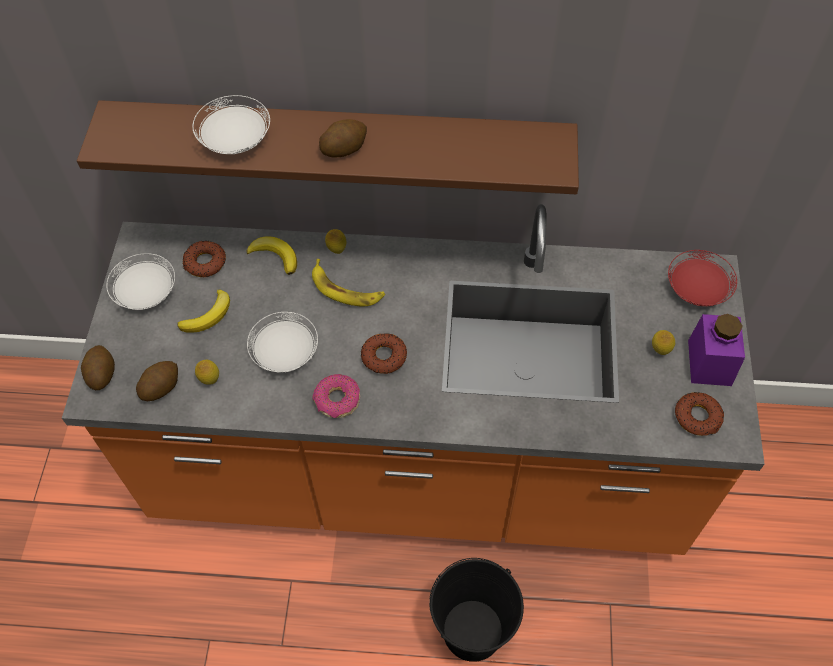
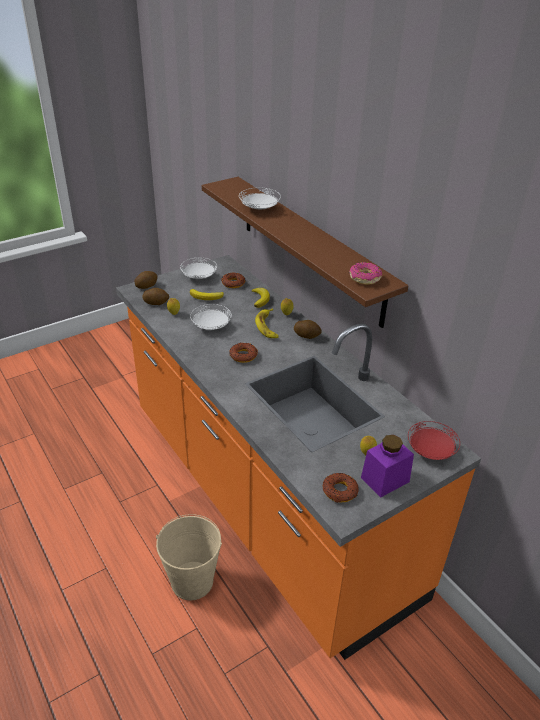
camera: 50 degrees right, 20 degrees down
(337, 400) = (202, 353): donut -> donut (364, 278)
(344, 148) = (293, 232): potato -> potato (307, 335)
(473, 631) = (192, 581): black bucket -> beige bucket

